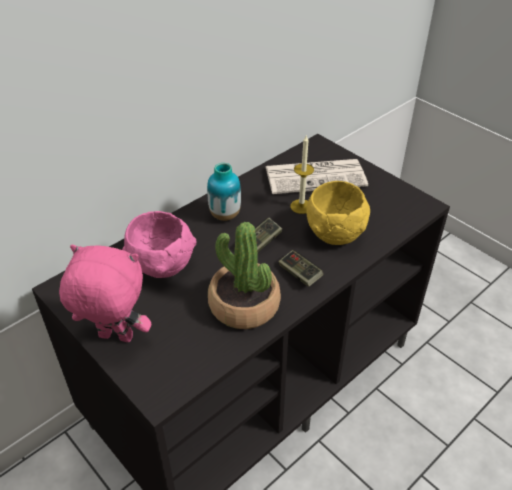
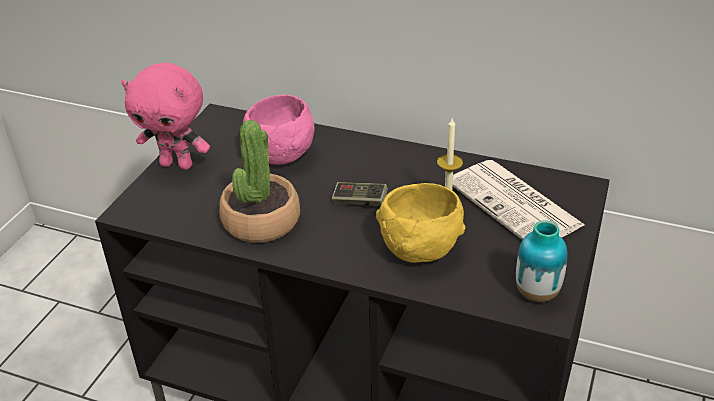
camera: 65 degrees right, 5 degrees down
(114, 338) = (177, 164): pink plush toy -> pink plush toy turned 120 degrees clockwise
(225, 215) = (385, 164): vase -> vase (537, 293)
(300, 274) = (332, 243): game controller -> none

